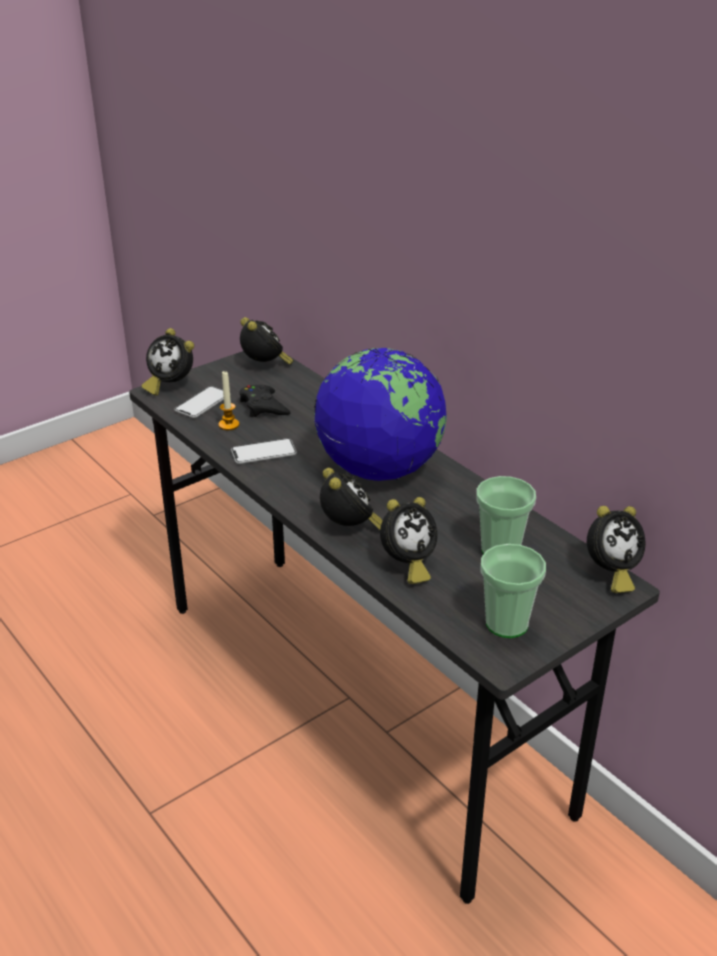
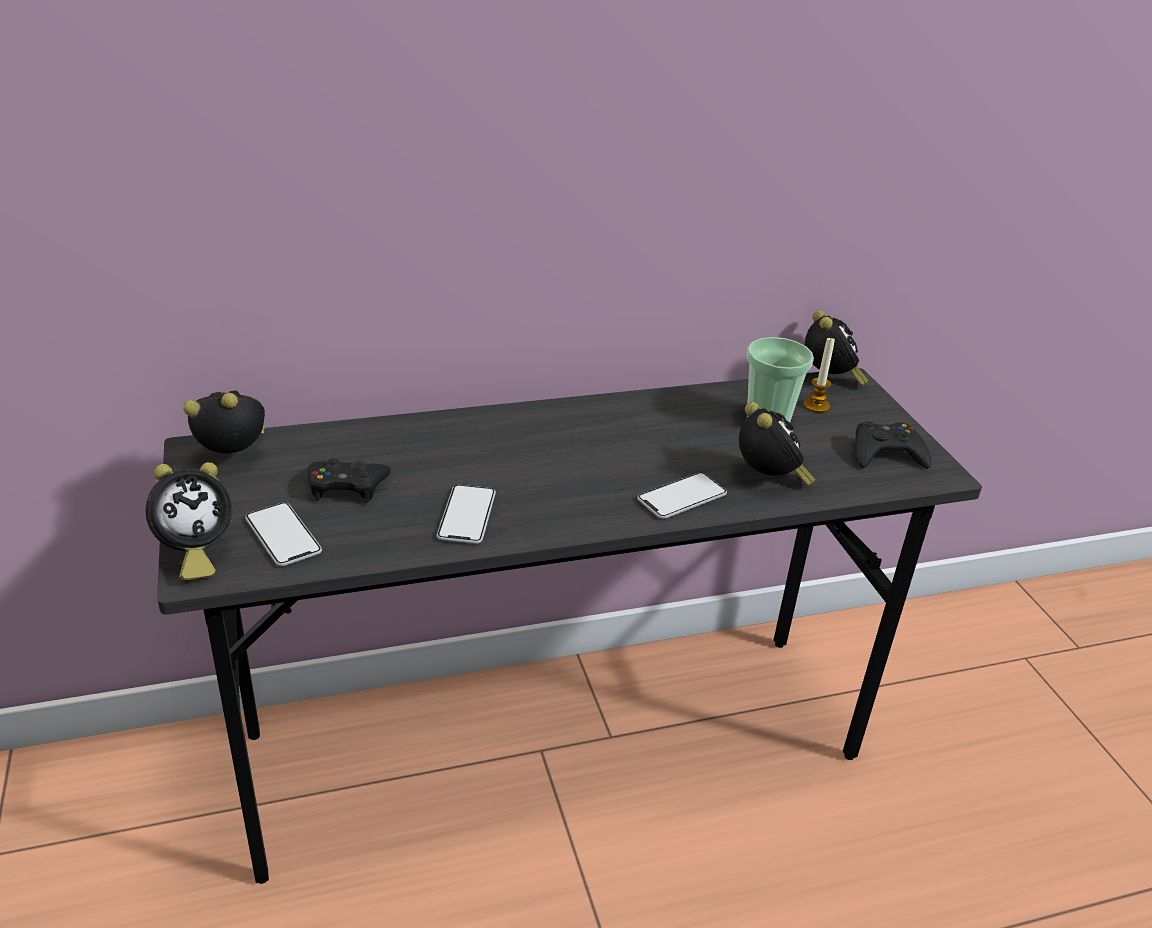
camera: 70 degrees left, 0 degrees up
(229, 425) = (368, 527): candle -> candle (816, 406)
(350, 529) = (682, 497): alarm clock -> phone
(379, 469) = (571, 444): globe -> none
(507, 623) = (886, 454): cup -> black game controller

